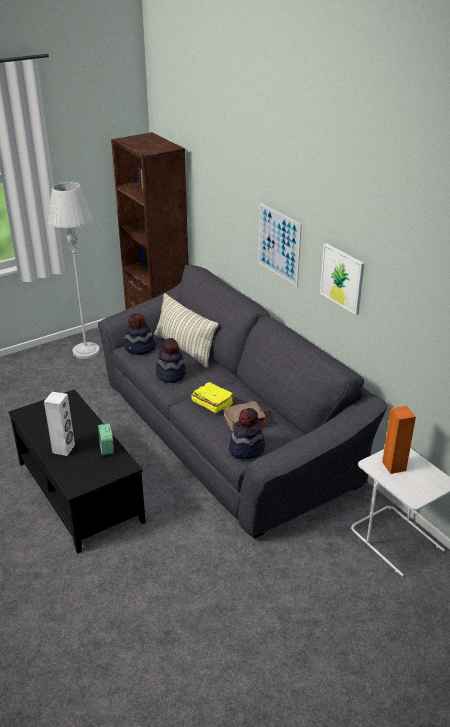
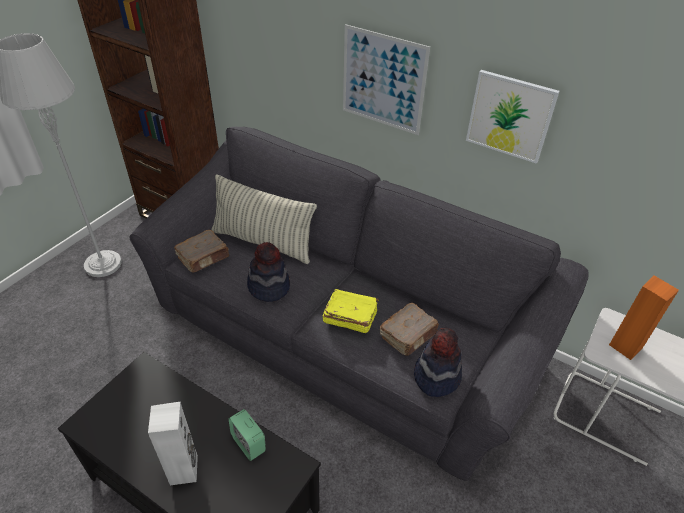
camera: 25 degrees left, 10 degrees up
(140, 348) = (204, 257): hat -> brown book

